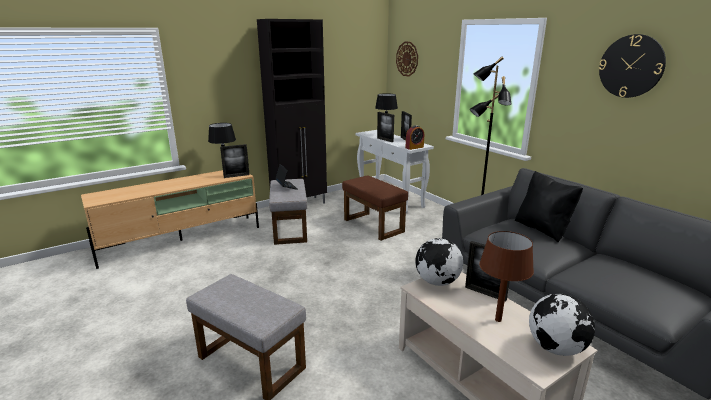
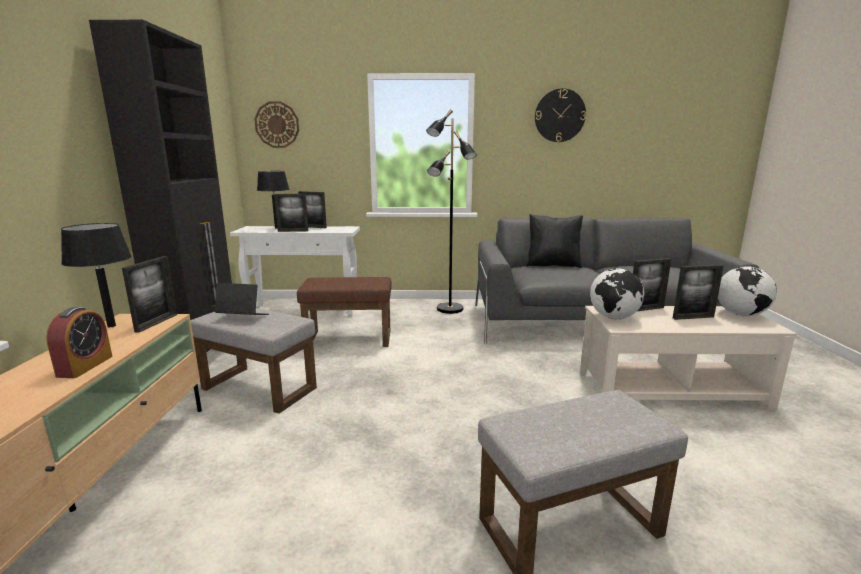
camera: 55 degrees left, 5 degrees down
(414, 147) = (348, 230): alarm clock -> alarm clock (85, 366)
(498, 320) = (693, 317): brown table lamp -> picture frame

